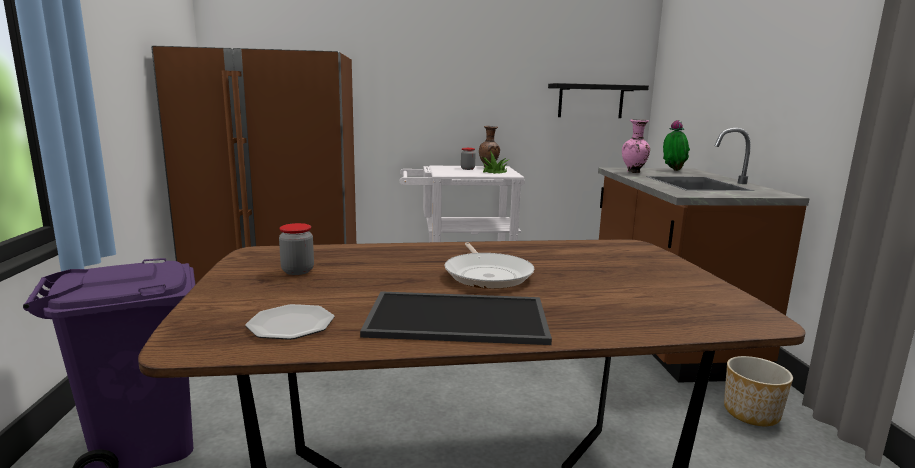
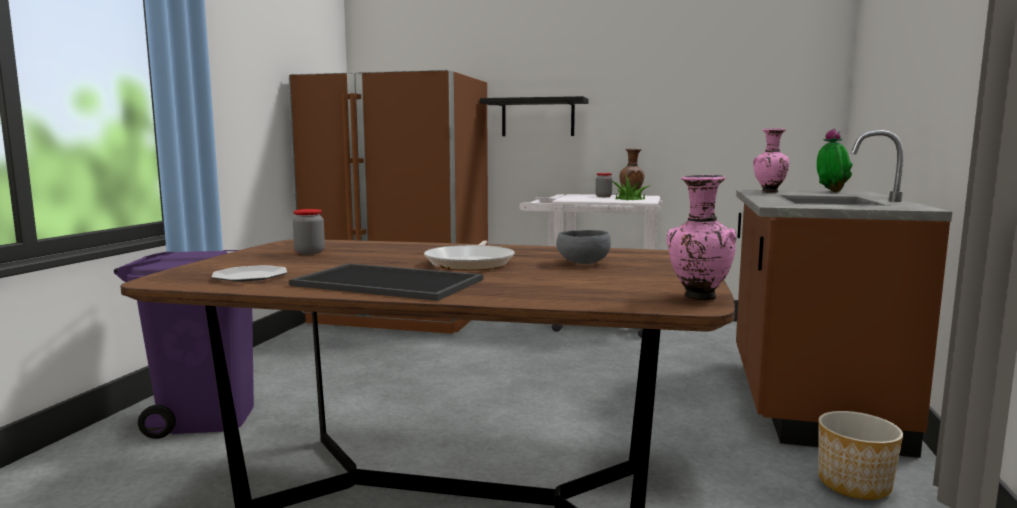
camera: 20 degrees right, 5 degrees down
(582, 265) = (582, 263): none -> grey bowl
(590, 101) = (763, 117): black shelf -> black shelf (538, 117)
(749, 310) = (697, 298): none -> pink vase

